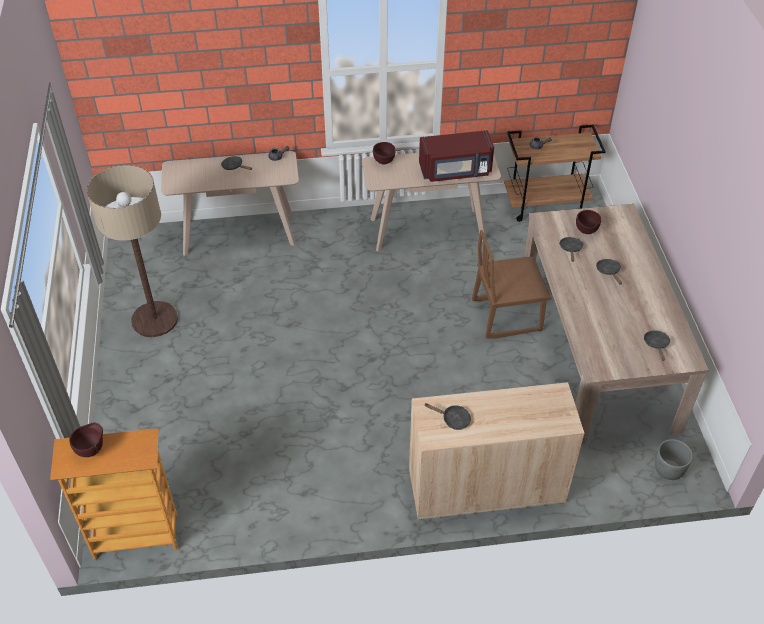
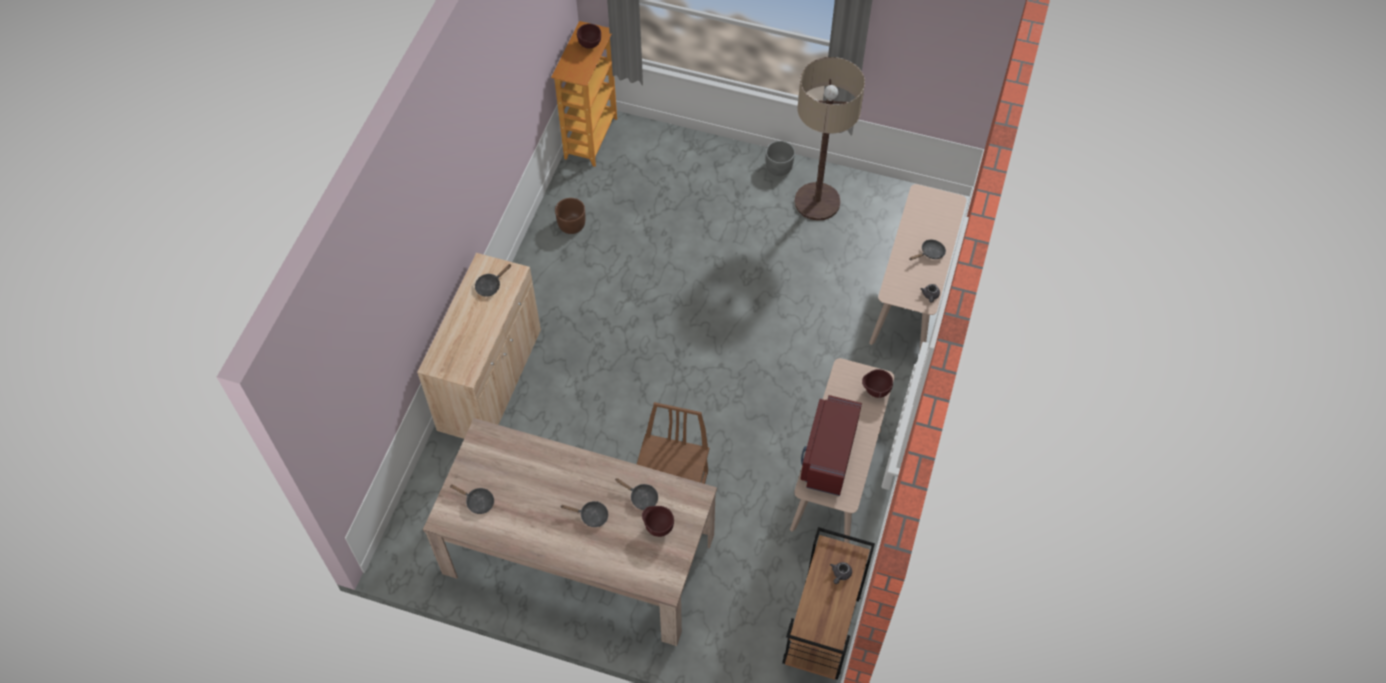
camera: 115 degrees right, 10 degrees up
(267, 502) = (571, 225): none -> brown planter
(668, 469) = (415, 536): grey planter -> grey planter (778, 168)

